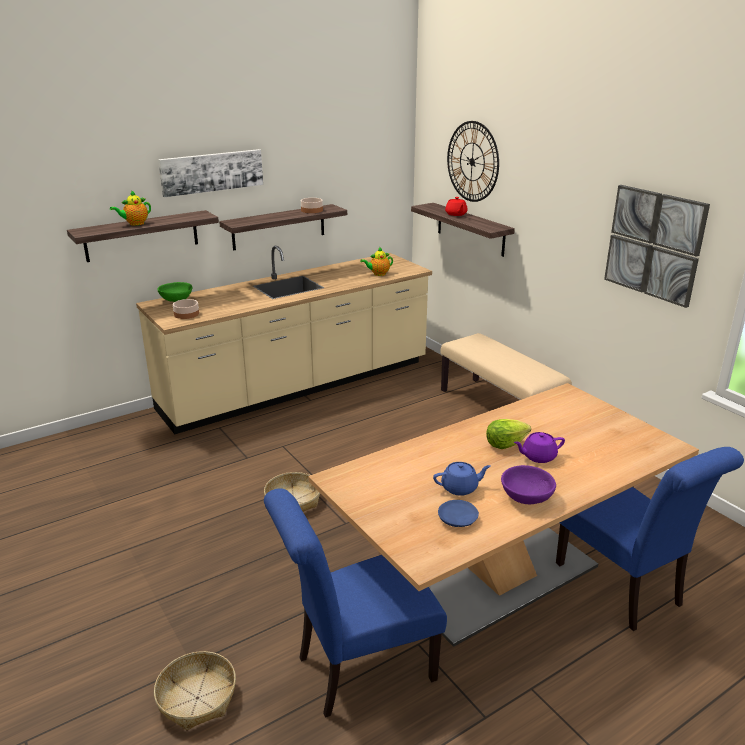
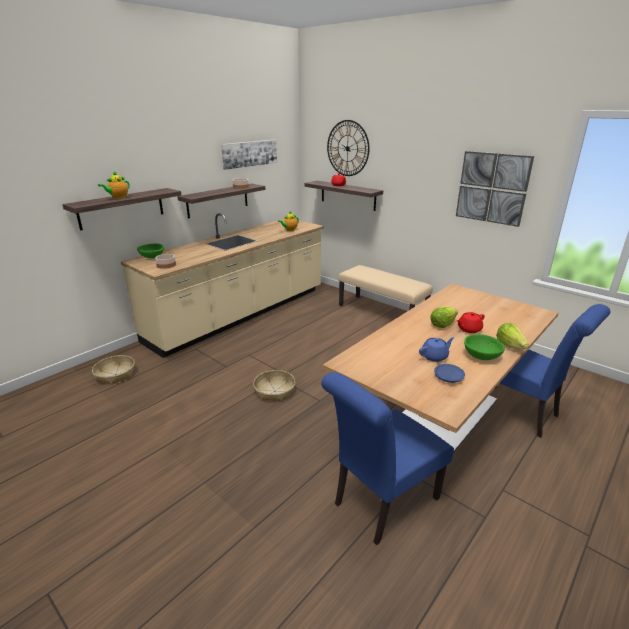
camera: 15 degrees left, 0 degrees up
(197, 698) = (271, 554): basket -> basket (115, 374)
(211, 172) = (170, 158): picture -> picture (249, 153)
(527, 497) = (482, 356): purple bowl -> green bowl
(538, 456) = (468, 329): purple teapot -> red teapot
(580, 489) = (510, 345): none -> lettuce

